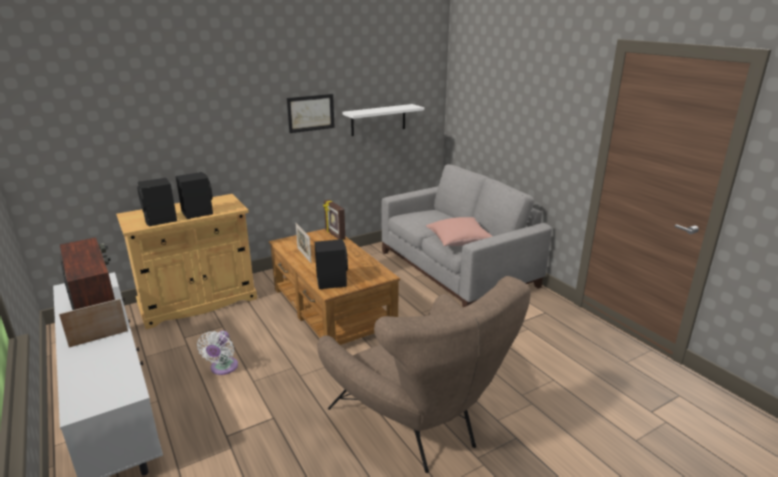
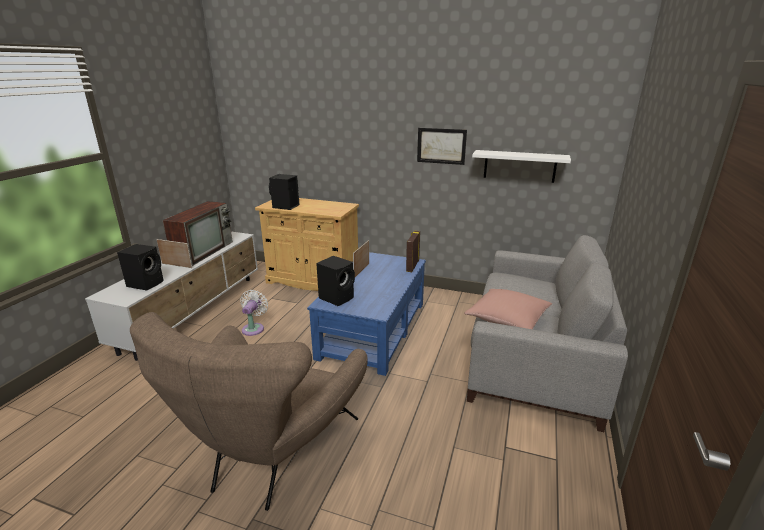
camera: 50 degrees right, 0 degrees up
(197, 212) = (311, 209): black speaker -> black speaker (146, 283)
(223, 368) = (254, 328): white fan -> white fan turned 135 degrees clockwise
(332, 309) = (372, 330): brown coffee table -> blue coffee table

